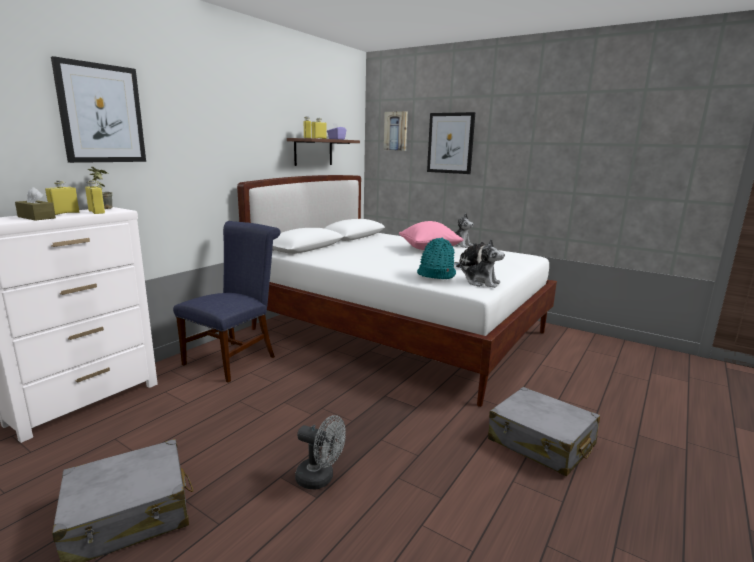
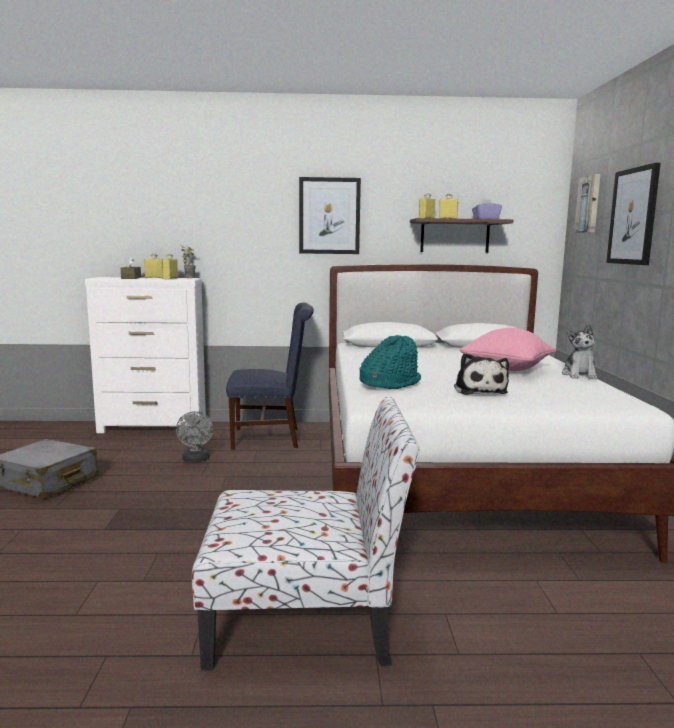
camera: 55 degrees right, 5 degrees down
(101, 114) = (204, 203): picture -> picture (329, 216)
(320, 479) = (129, 523): grey fan -> grey fan (196, 460)
(481, 283) = (410, 402): plush toy -> none
(541, 443) = (305, 619): grey suitcase -> chair

